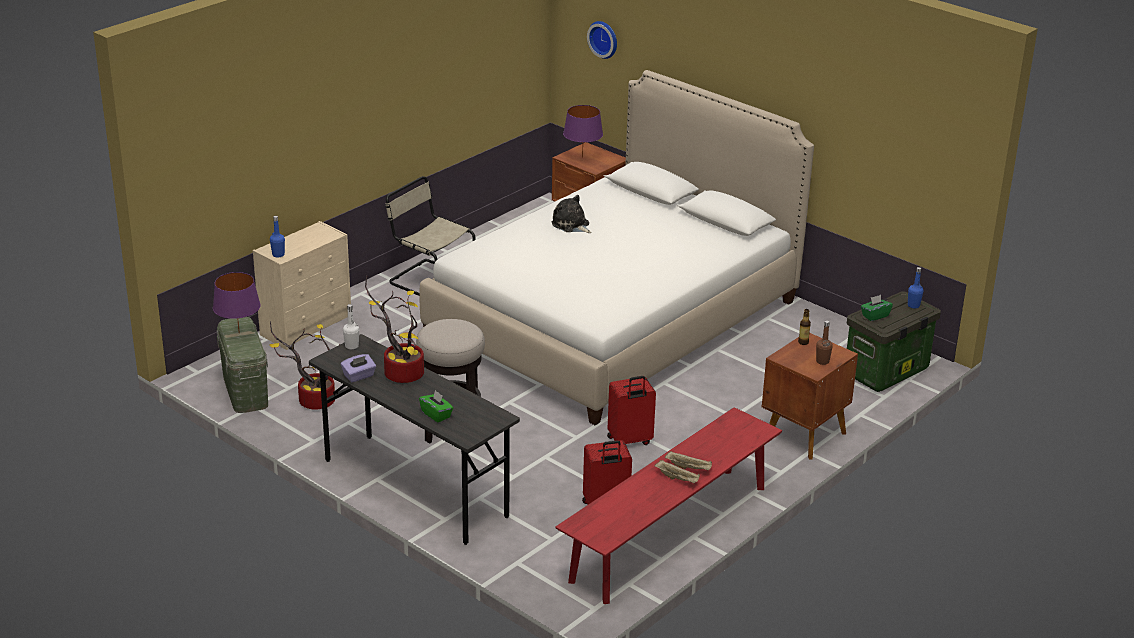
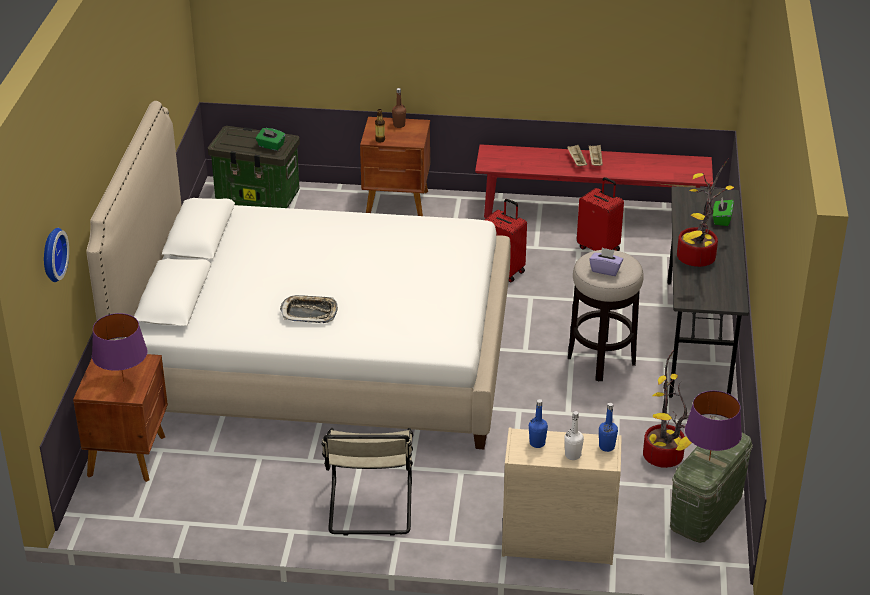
camera: 125 degrees left, 5 degrees up
(352, 346) = (697, 302): white bottle -> white bottle (572, 455)
(359, 376) = (730, 276): purple tissue box -> purple tissue box (605, 270)
(571, 225) = (309, 313): plush toy -> tray
(913, 305) = (232, 135): blue bottle -> blue bottle (537, 443)

